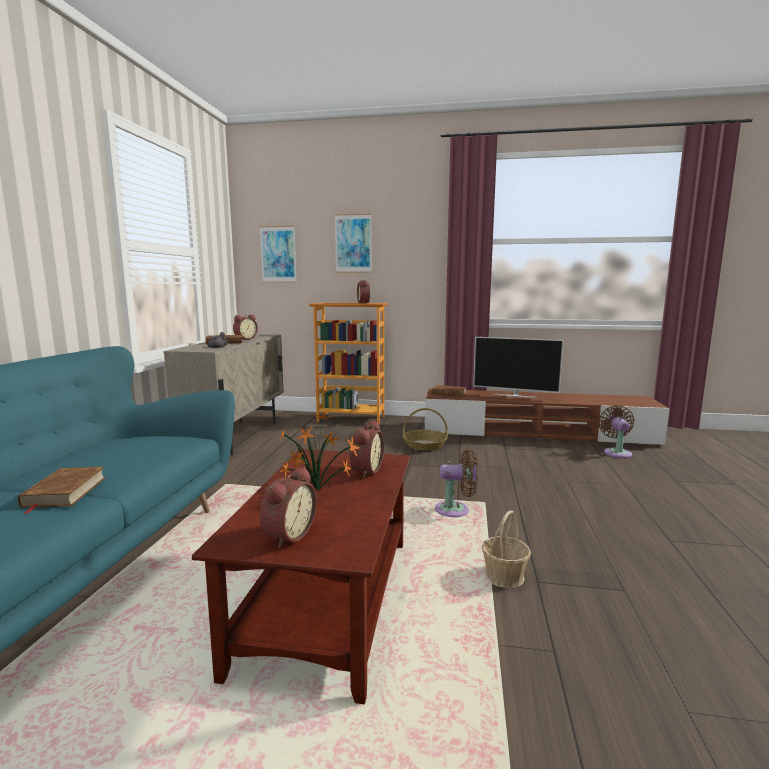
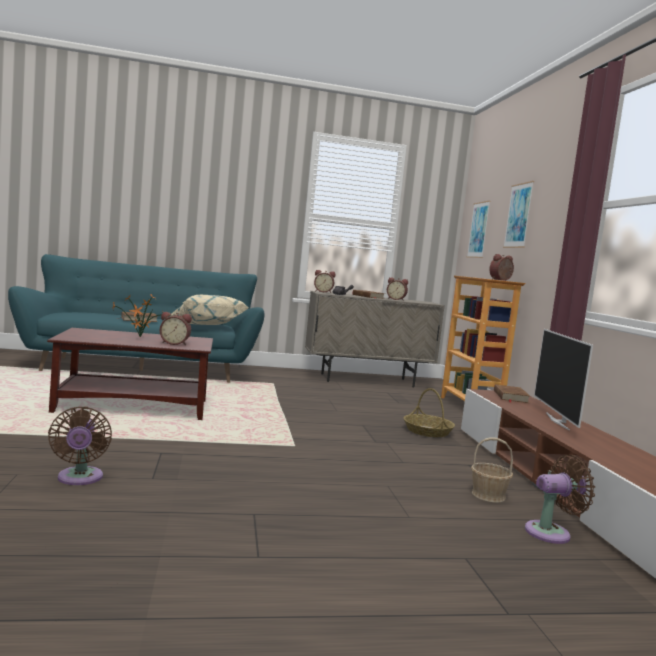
camera: 70 degrees right, 5 degrees down
(160, 447) = (206, 325): none -> beige pillow
(287, 535) = (86, 333): alarm clock -> alarm clock (323, 292)
(456, 510) = (271, 436): brown fan -> brown fan (79, 479)
(504, 576) = (167, 444): basket -> basket (488, 495)

